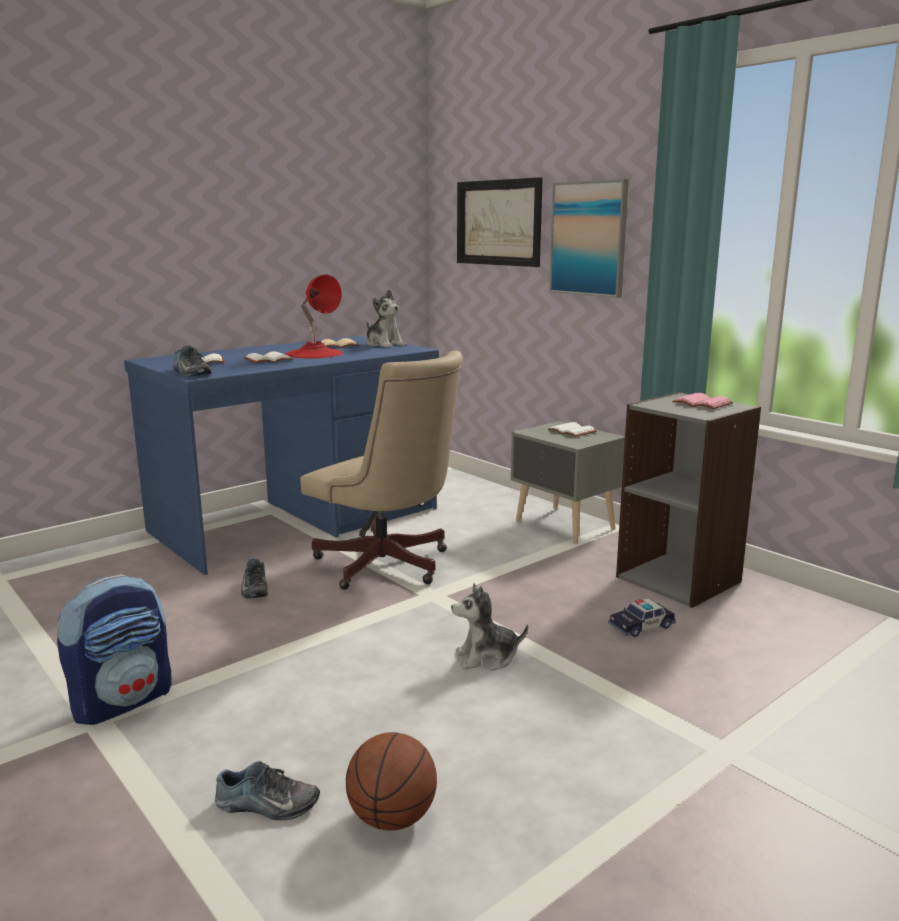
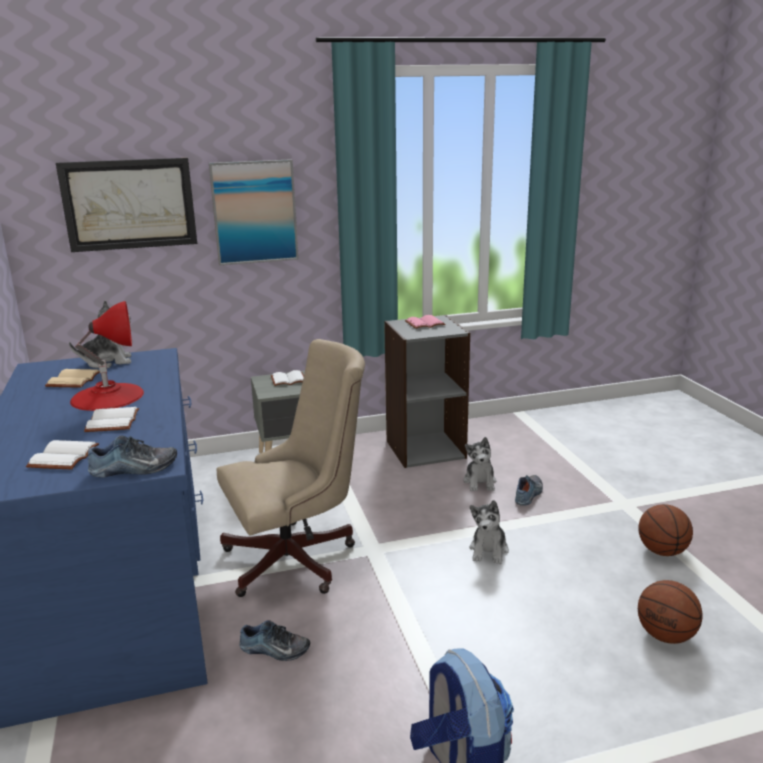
camera: 65 degrees left, 5 degrees up
(266, 806) = (644, 692): shoe -> shoe (529, 494)
(614, 800) = (661, 551): none -> basketball
(641, 626) = (480, 482): toy car -> plush toy

